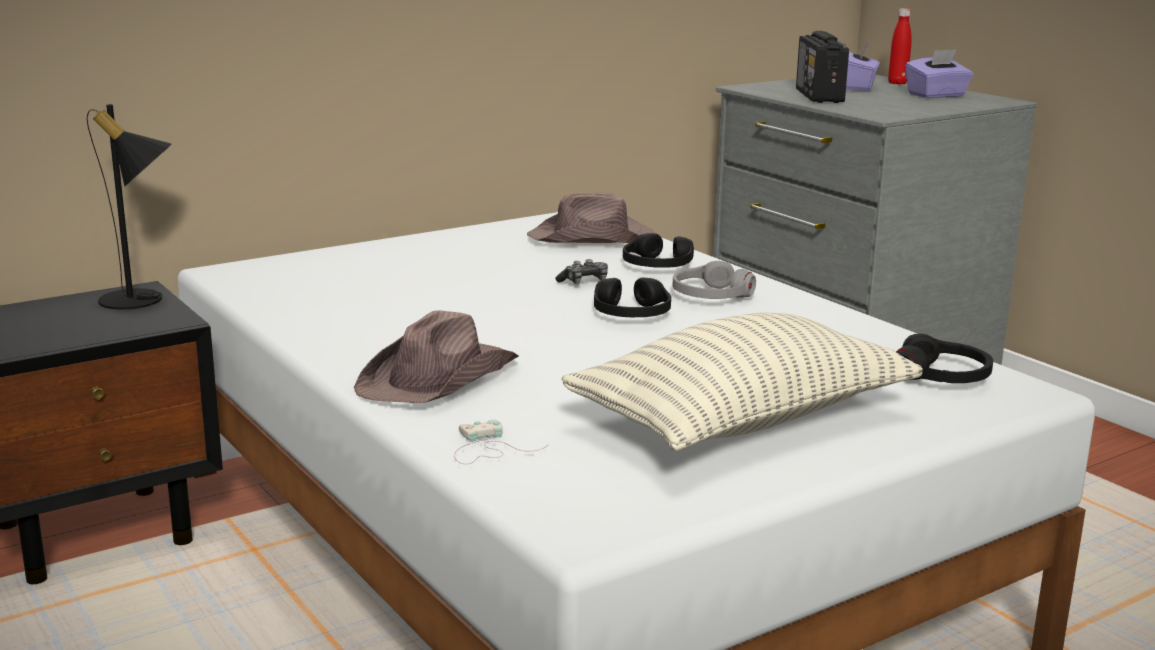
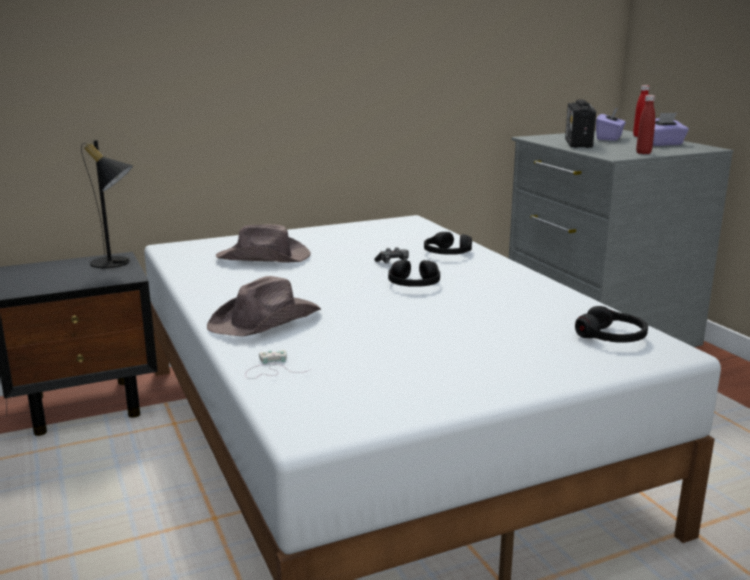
camera: 10 degrees right, 0 degrees up
(593, 239) = (413, 234): brown hat -> brown hat (264, 257)
(710, 296) = (473, 274): grey headphones -> none
(742, 421) = (453, 361): pillow -> none
(919, 110) = (643, 153): none -> red bottle

